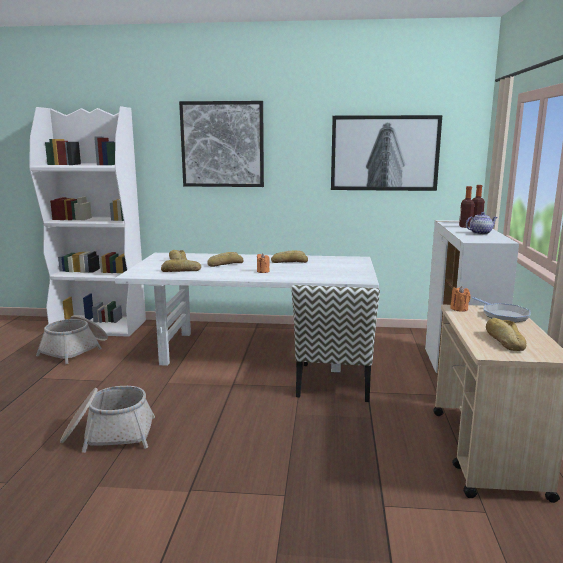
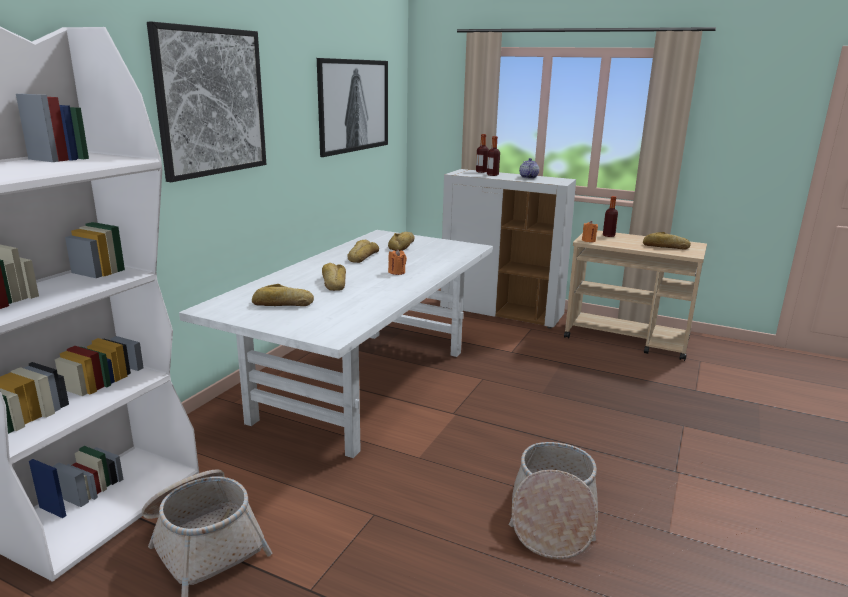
camera: 70 degrees left, 5 degrees up
(181, 270) = (343, 307): bread -> bread (403, 245)
(334, 382) = (483, 361): chair -> none
(503, 315) = (608, 235): frying pan -> bottle

